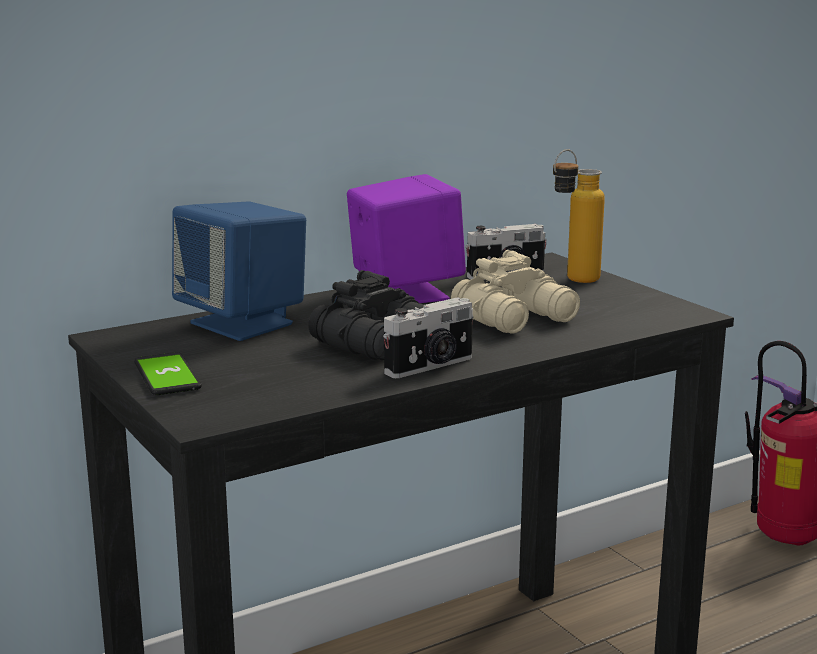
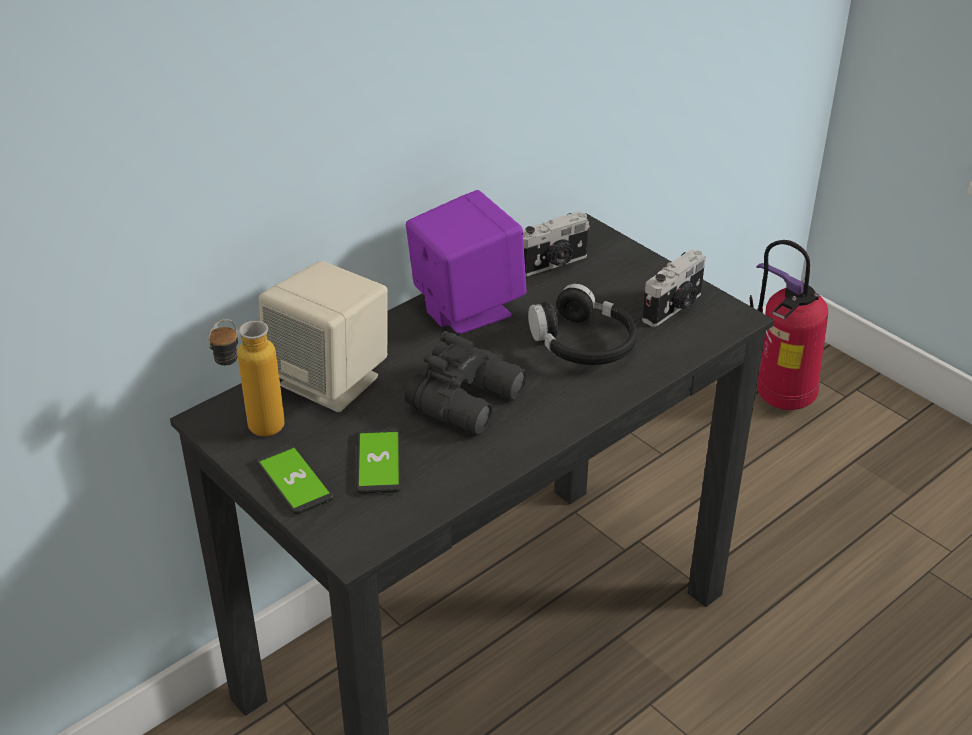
camera: 10 degrees left, 20 degrees up
(243, 323) = (331, 381): blue speaker -> beige speaker
(263, 371) = (379, 462): none -> phone
(431, 366) = (526, 436): camera -> camera (674, 308)
(518, 318) = (583, 343): beige binoculars -> black headphones
(573, 281) = (617, 269): bottle -> bottle (254, 433)

